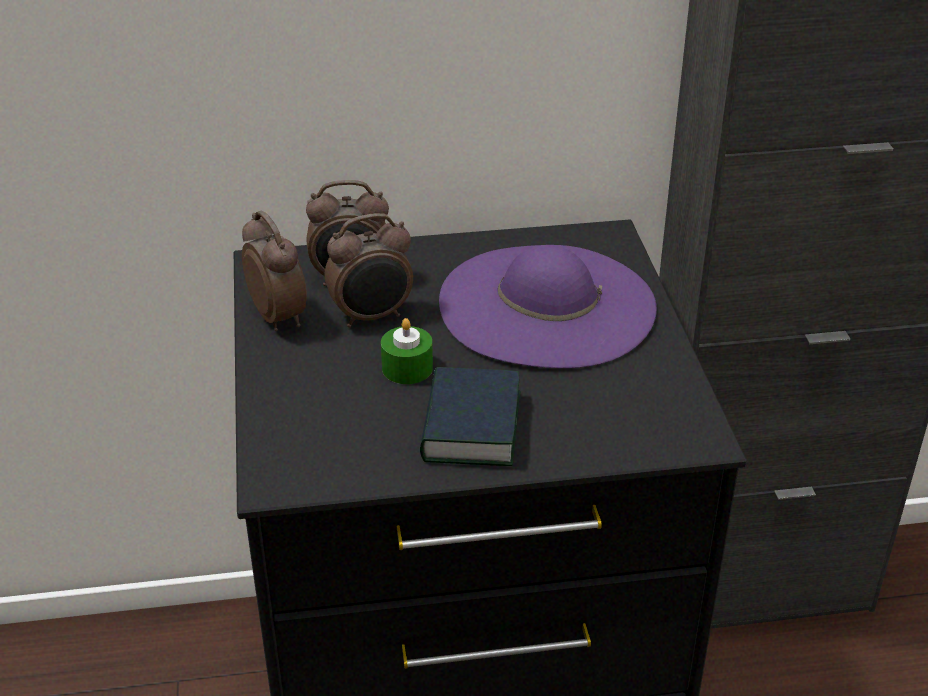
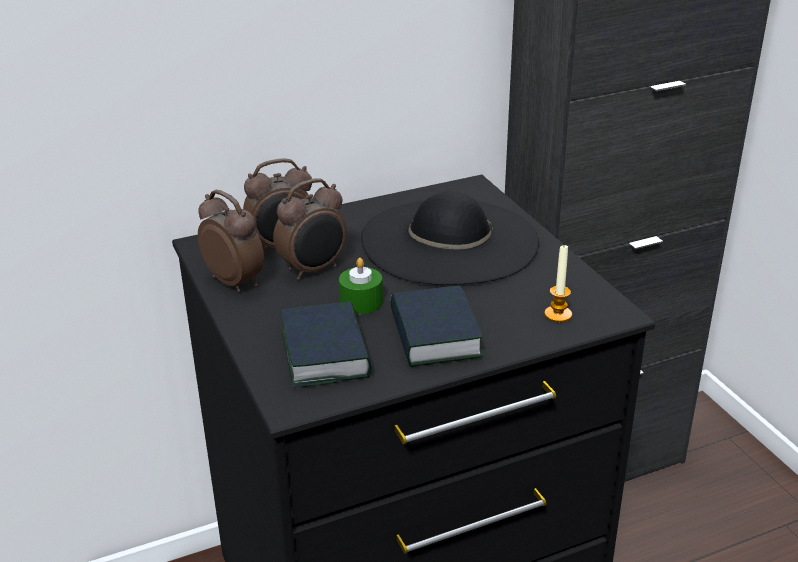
camera: 15 degrees left, 5 degrees down
(338, 426) = (325, 353): none -> book
(546, 305) = (449, 241): purple hat -> black hat
(630, 427) = (558, 315): none -> candle

